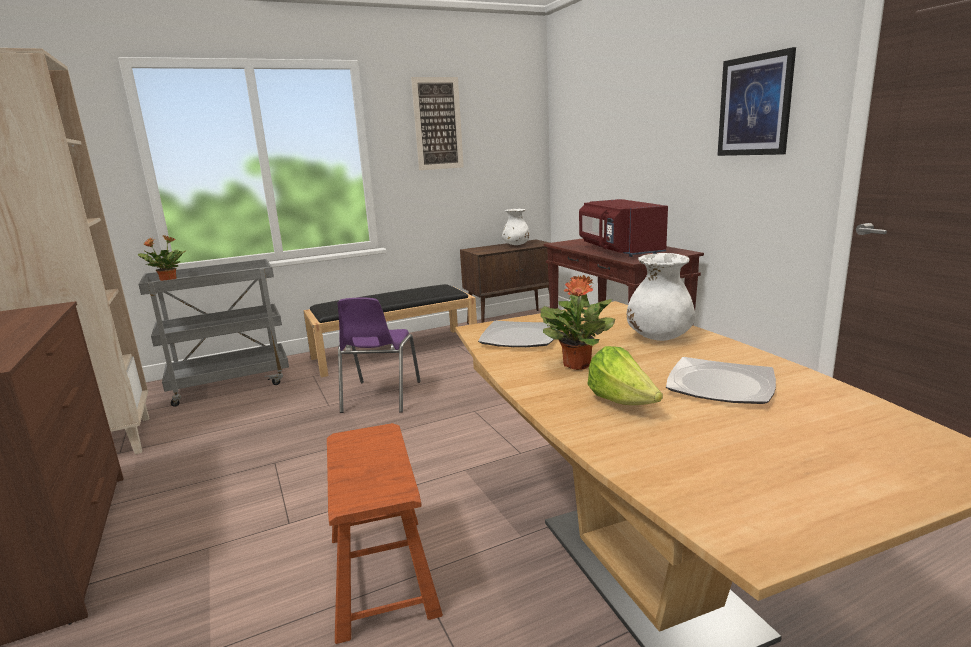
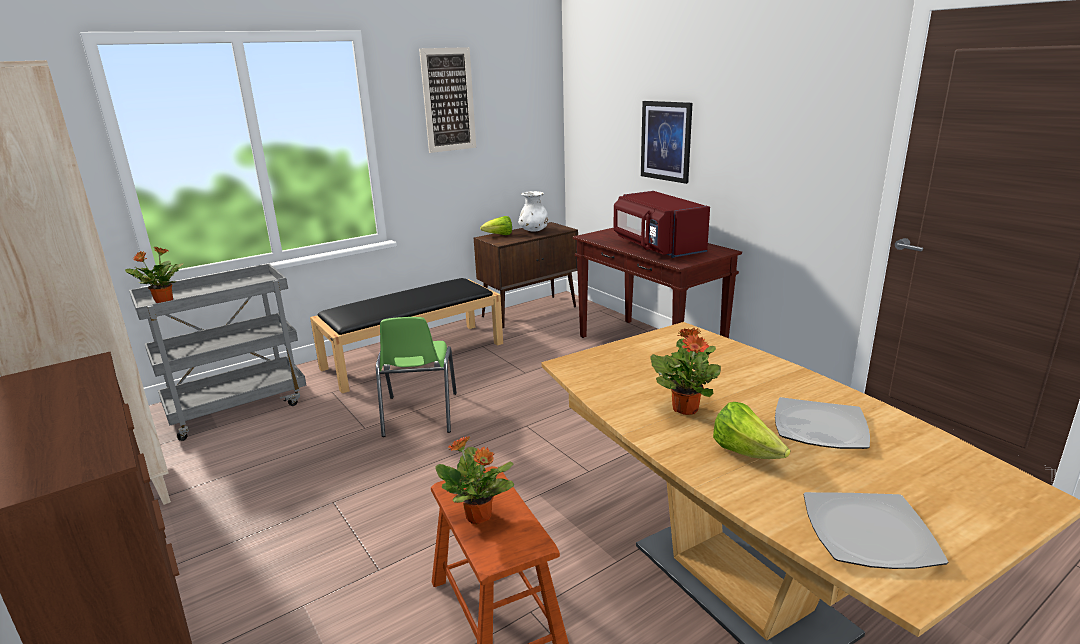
camera: 10 degrees left, 5 degrees up
(357, 464) = (479, 516): none -> potted plant
(380, 397) = (419, 415): purple chair -> green chair
(483, 248) = (499, 235): none -> lettuce
(520, 337) = (614, 374): plate -> plate (869, 532)
(659, 337) = (744, 370): white vase -> none
(755, 106) = (798, 112): picture -> picture (666, 141)

